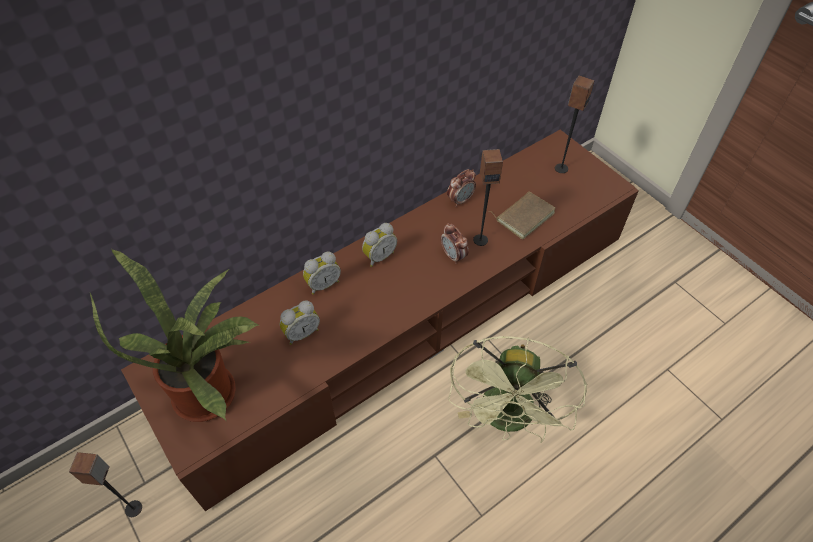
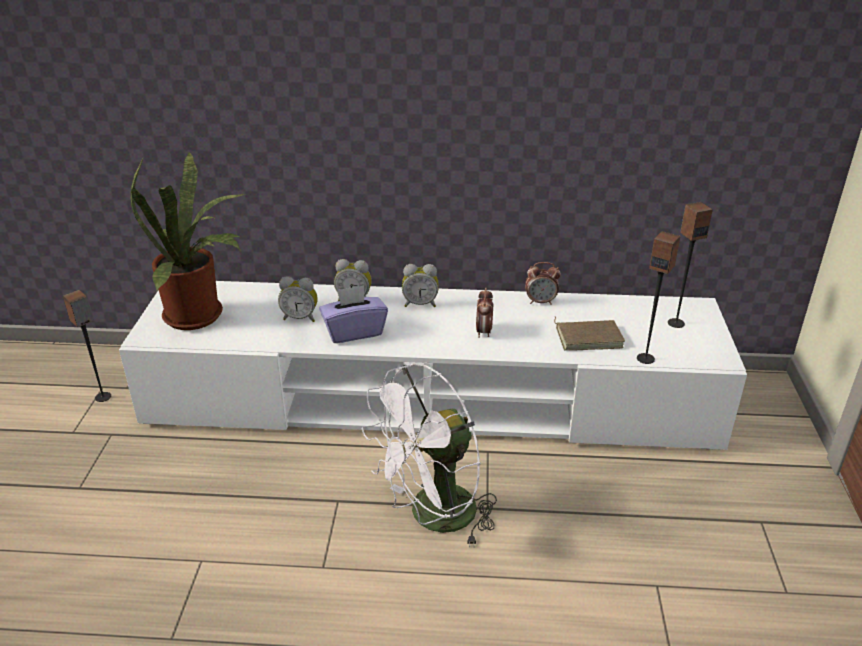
camera: 40 degrees right, 20 degrees down
(361, 319) = (354, 331): none -> purple tissue box
(407, 319) = (432, 399): brown tv stand -> white tv stand
(480, 239) = (523, 333): speaker -> speaker (645, 358)
(508, 420) = (433, 518): green fan -> white fan

